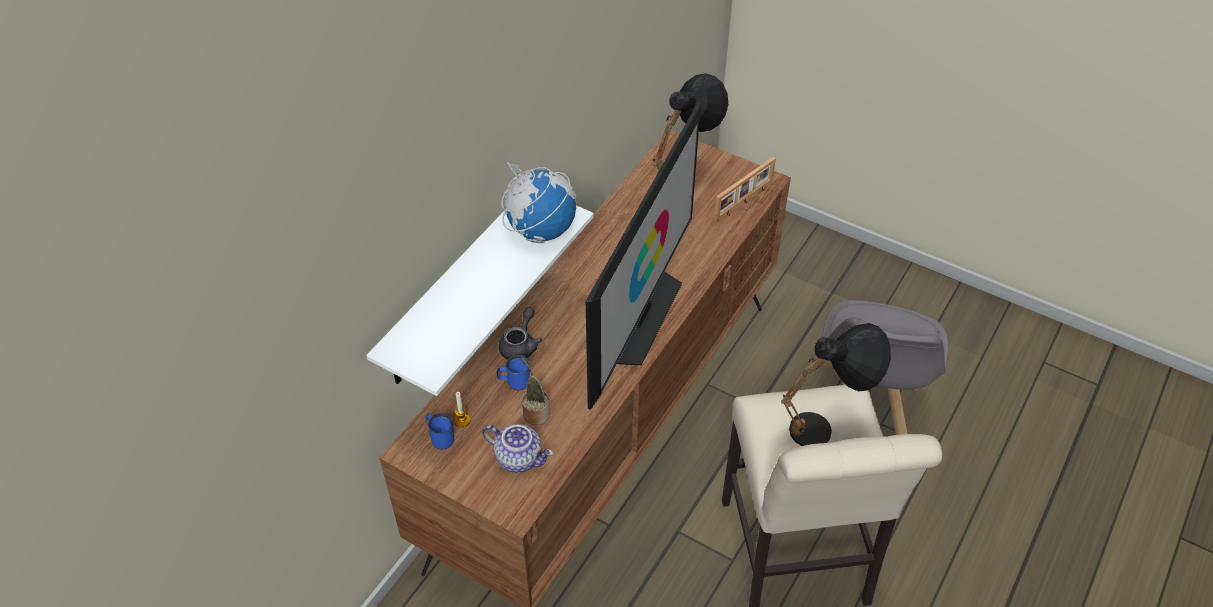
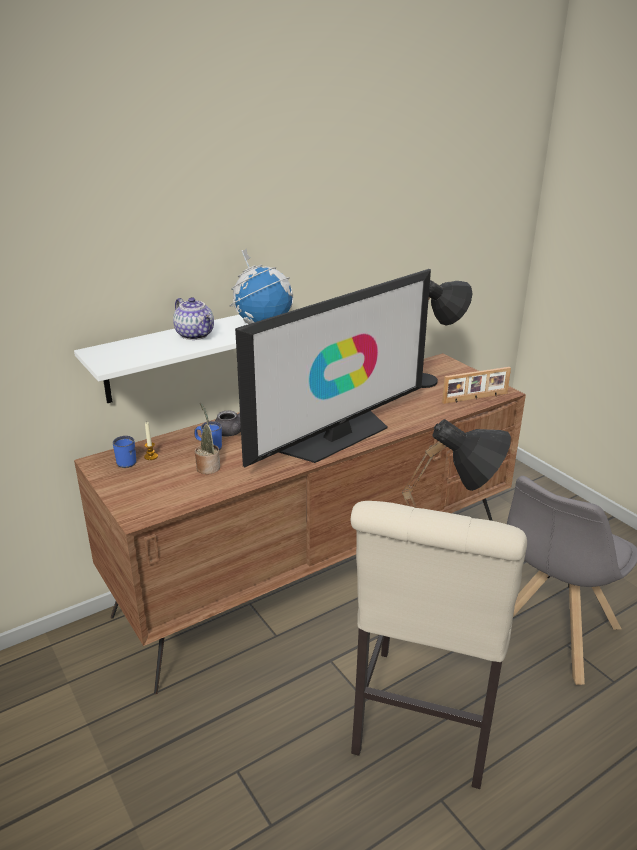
camera: 25 degrees right, 20 degrees down
(520, 458) = (171, 488): teapot -> teapot (196, 335)

